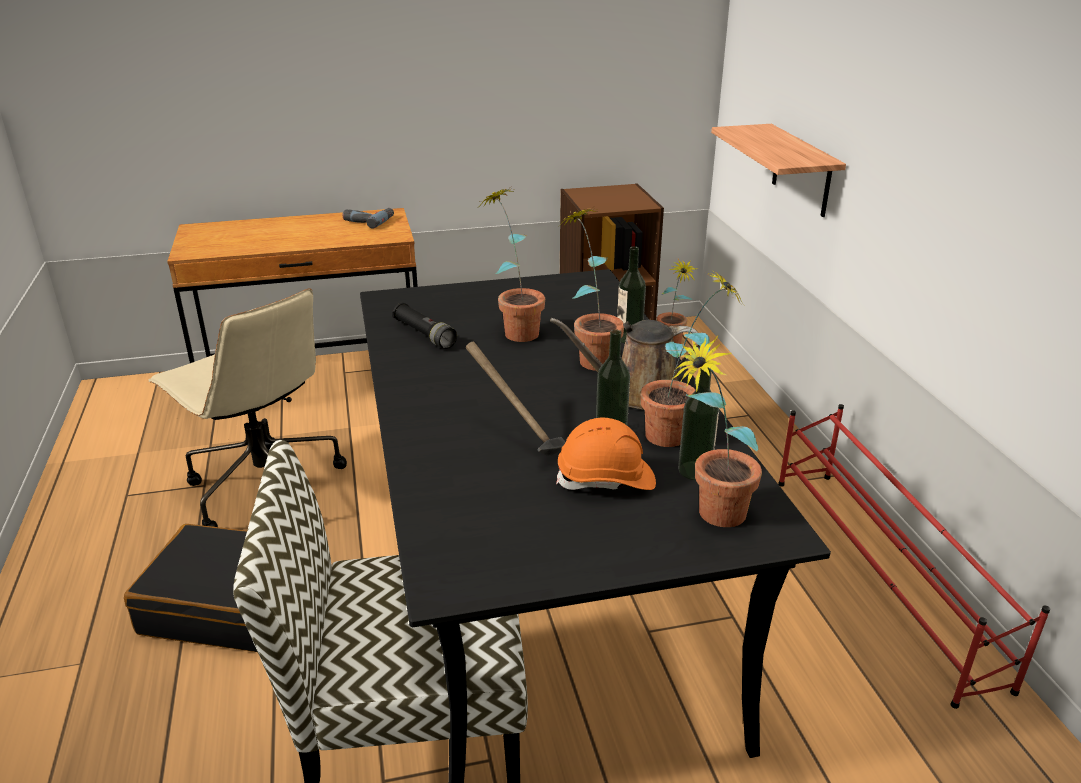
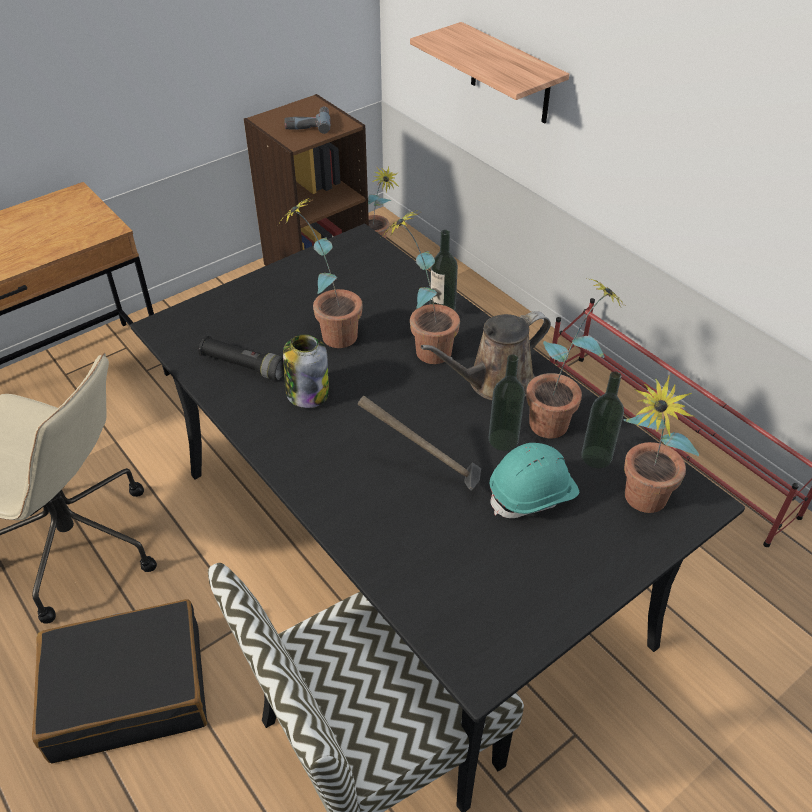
camera: 25 degrees left, 15 degrees up
(368, 220) = (57, 211): power drill -> power drill (308, 124)
(461, 362) = (307, 393): none -> jar
(606, 480) = (533, 494): orange hard hat -> turquoise hard hat

